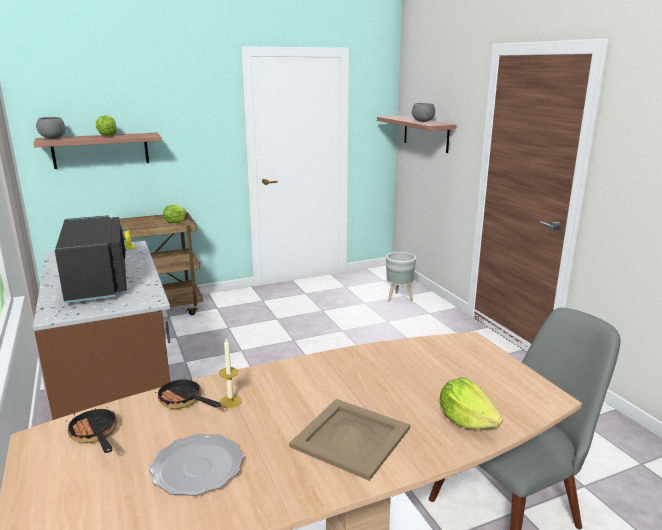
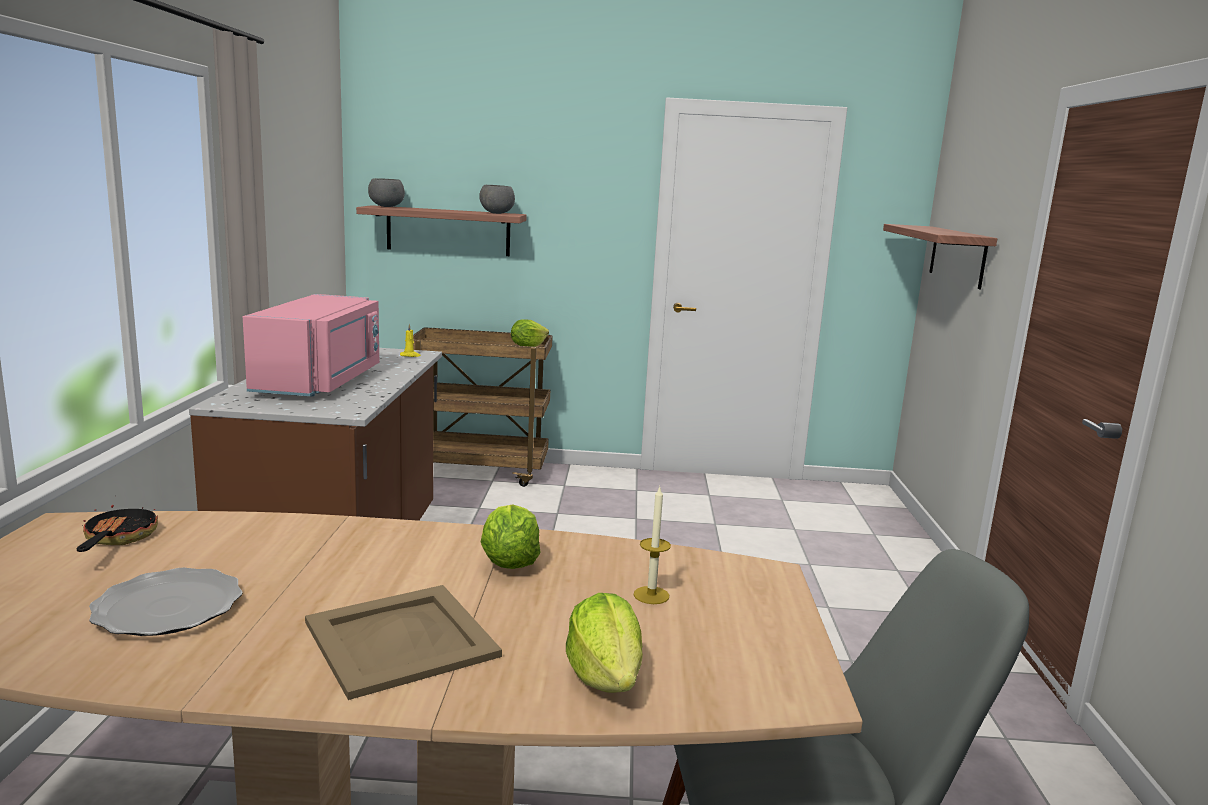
camera: 25 degrees right, 5 degrees down
(99, 282) = (321, 382): black microwave -> pink microwave
(106, 136) = (453, 210): lettuce -> lettuce (509, 562)
(184, 401) = (258, 534): frying pan -> none
(230, 401) = (310, 549): candle -> candle (651, 595)
(399, 298) = (860, 536): grey planter -> none
(422, 122) = (943, 231): grey bowl -> grey bowl (496, 213)

